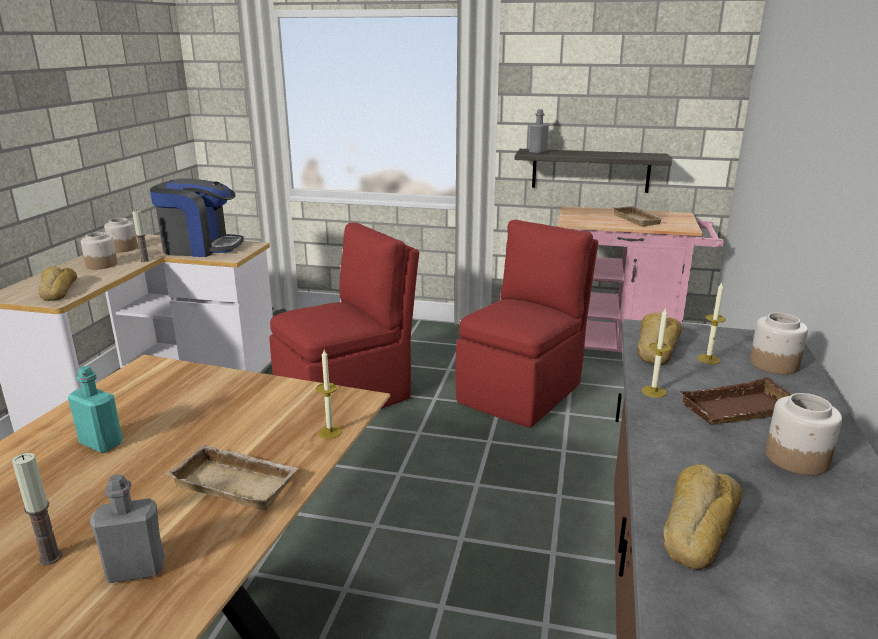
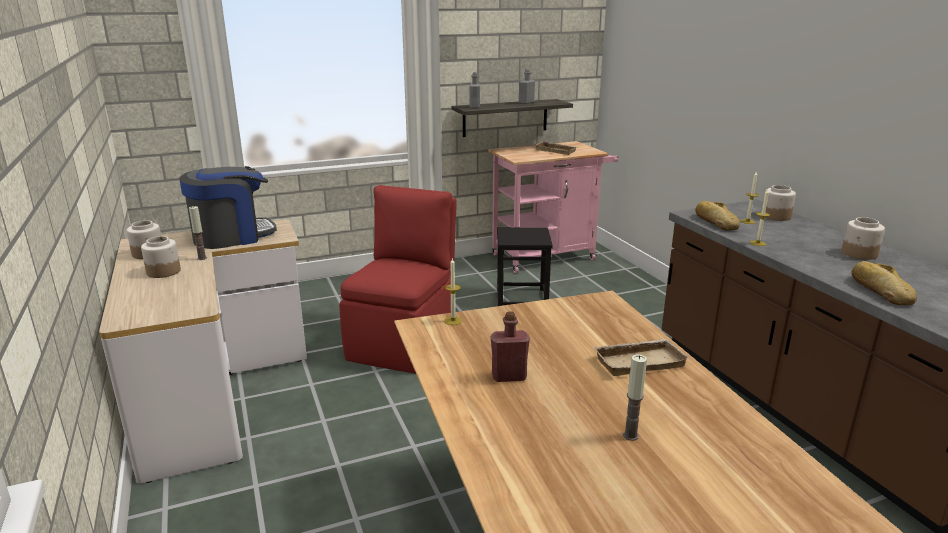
camera: 35 degrees left, 0 degrees up
(57, 290) = (175, 302): bread -> none
(101, 443) = (509, 377): turquoise bottle -> red bottle
(136, 570) = (686, 418): grey bottle -> grey bottle (526, 103)
(330, 432) = (627, 320): candle -> candle (453, 321)
(522, 392) = (522, 298): red chair -> black stool
(739, 411) = (805, 241): brown tray -> none

